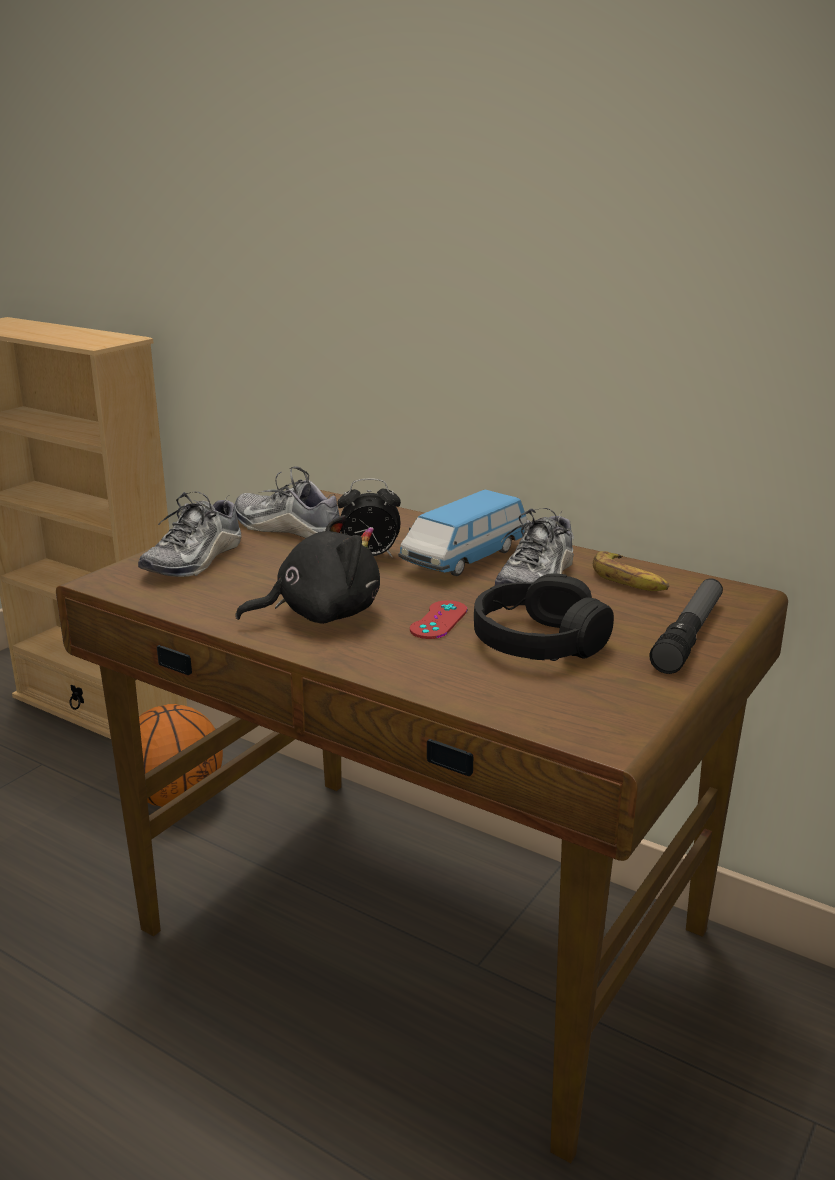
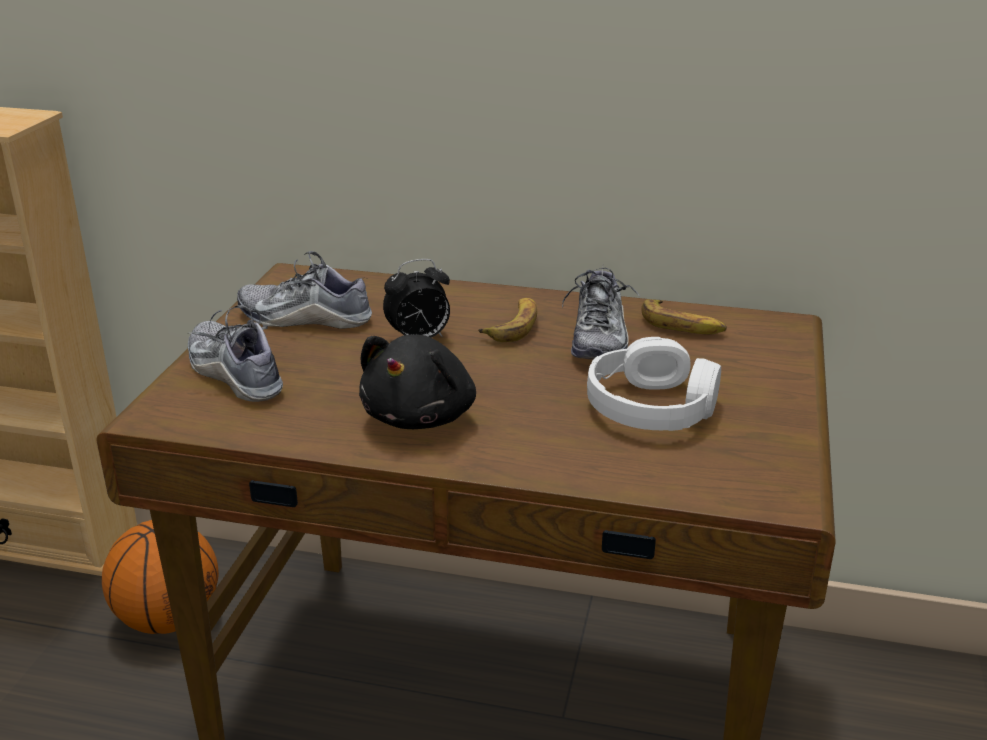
camera: 20 degrees left, 5 degrees up
(195, 560) = (235, 373): shoe -> shoe turned 135 degrees clockwise
(320, 614) = (421, 416): black plush toy -> black plush toy turned 150 degrees clockwise
(438, 620) = (542, 401): red game controller -> none
(464, 558) = (513, 326): toy car -> banana
(539, 641) = (652, 407): black headphones -> white headphones
(689, 635) = (774, 376): flashlight -> none

